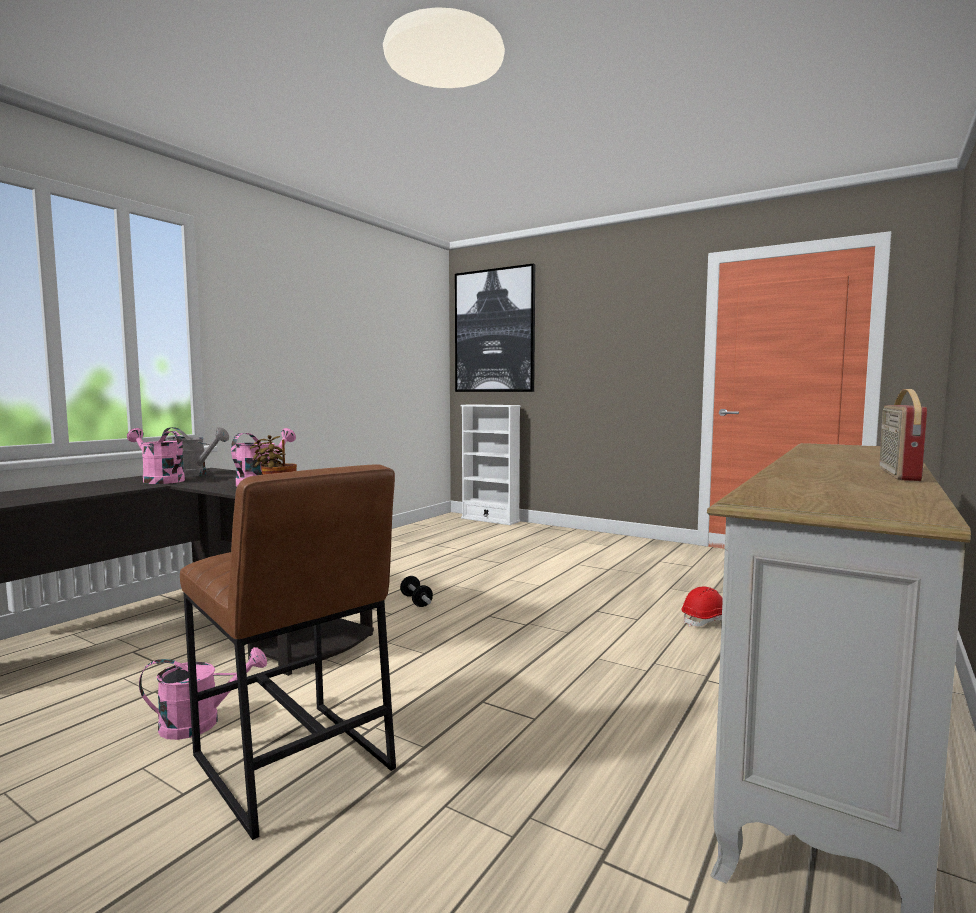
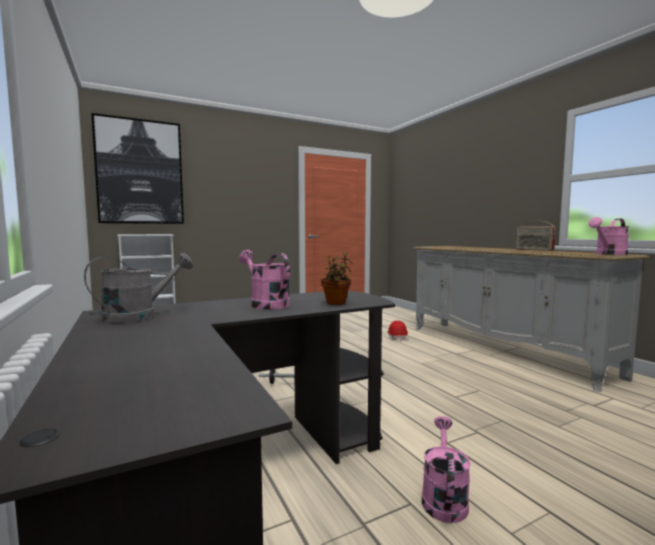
camera: 60 degrees left, 0 degrees up
(159, 480) = (156, 326): pink watering can -> pink watering can (608, 254)
(294, 763) = (514, 462): brown chair -> none

